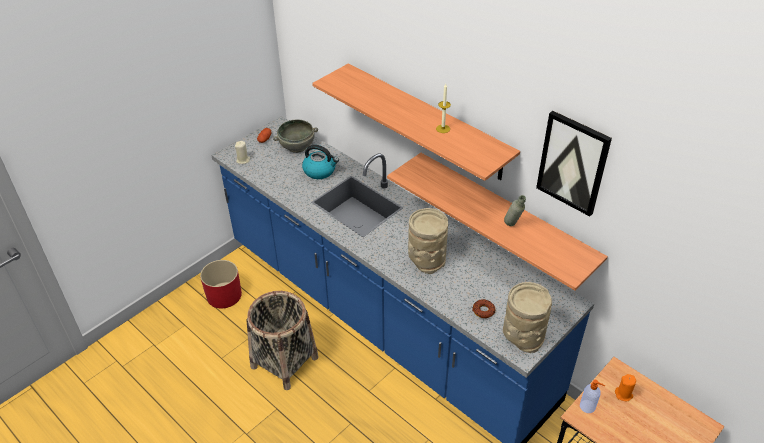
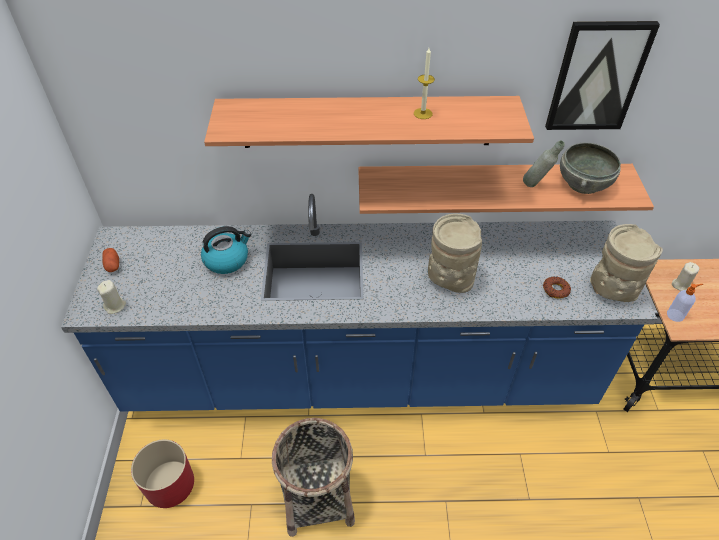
camera: 45 degrees left, 5 degrees up
(297, 146) = (164, 249): grey bowl -> grey bowl (582, 183)
(623, 394) = (680, 285): orange candle -> beige candle

